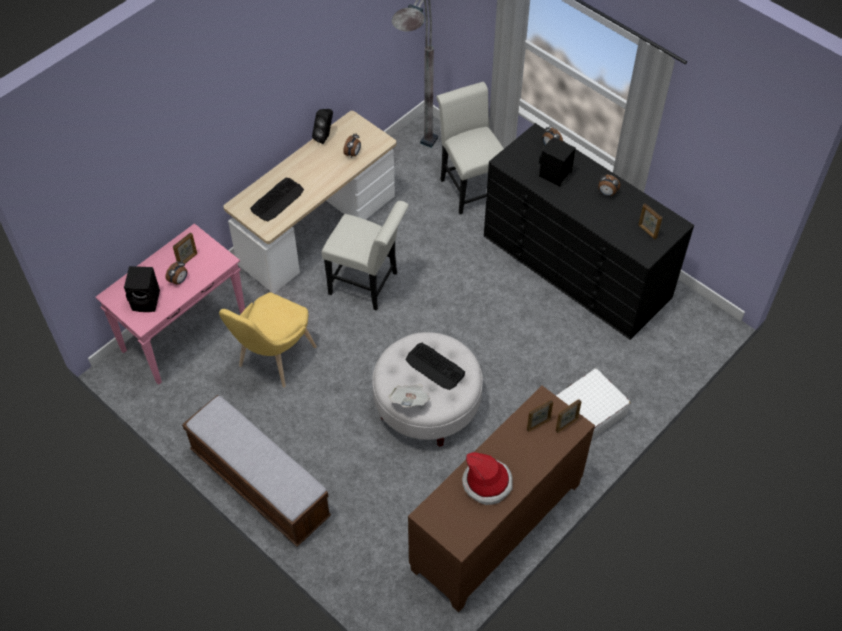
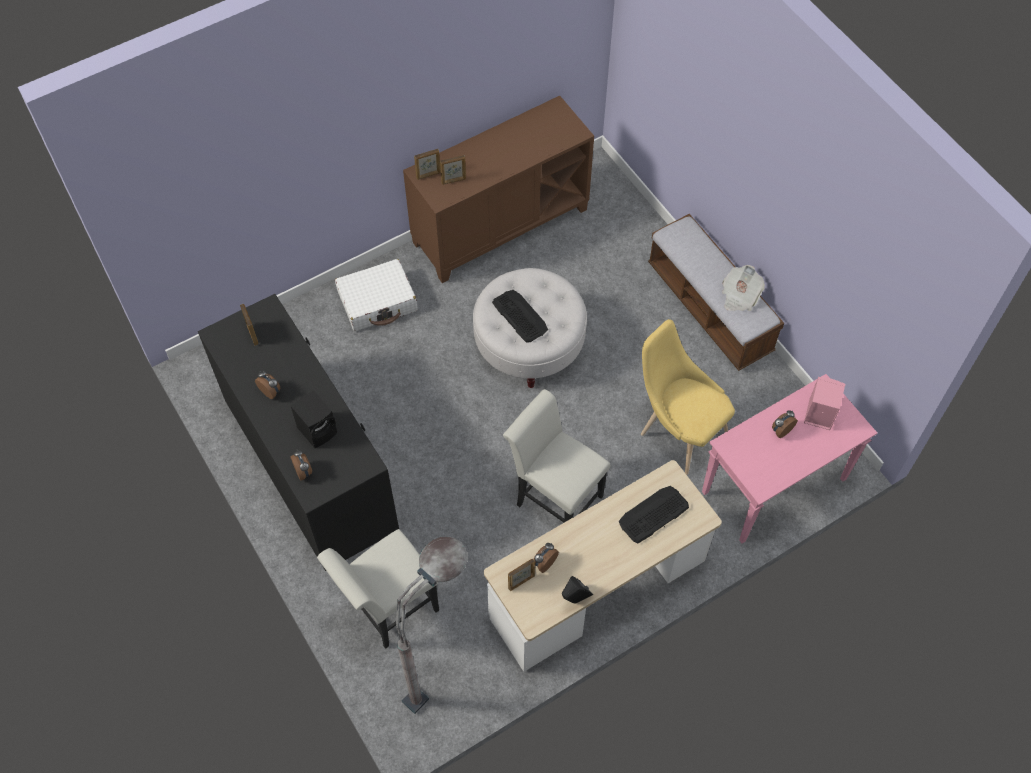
camera: 165 degrees left, 5 degrees up
(147, 301) = (818, 413): black speaker -> pink speaker
(188, 260) = (769, 455): picture frame -> picture frame (521, 582)
(273, 360) = (678, 430): yellow chair -> yellow chair turned 90 degrees counterclockwise
(410, 400) = (554, 289): newspaper -> newspaper (739, 296)
(470, 186) = (388, 609): white chair -> white chair turned 60 degrees clockwise
(487, 483) = (517, 145): hat -> none

